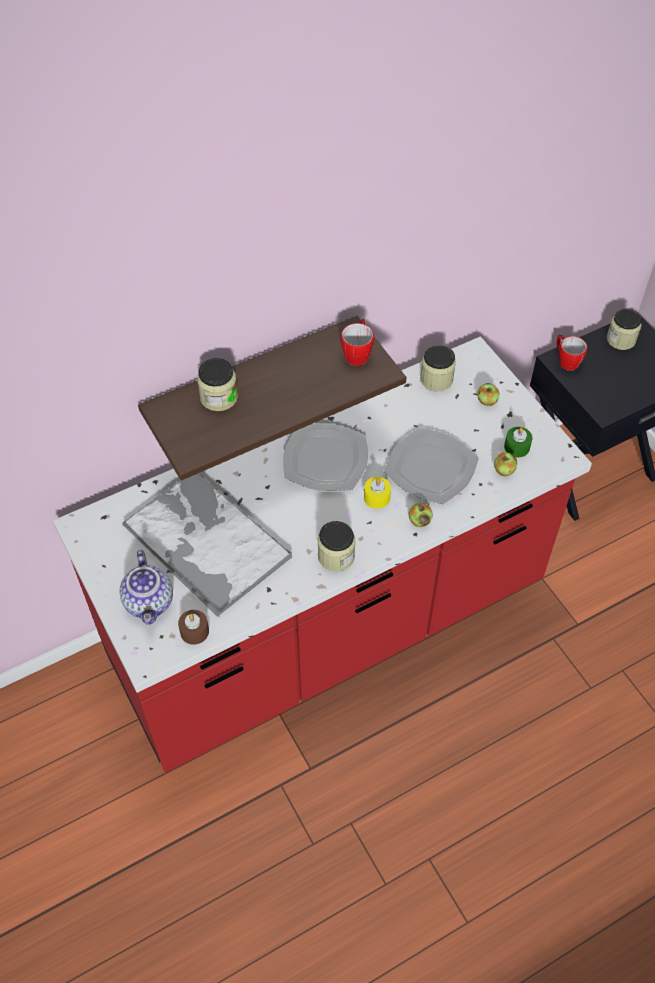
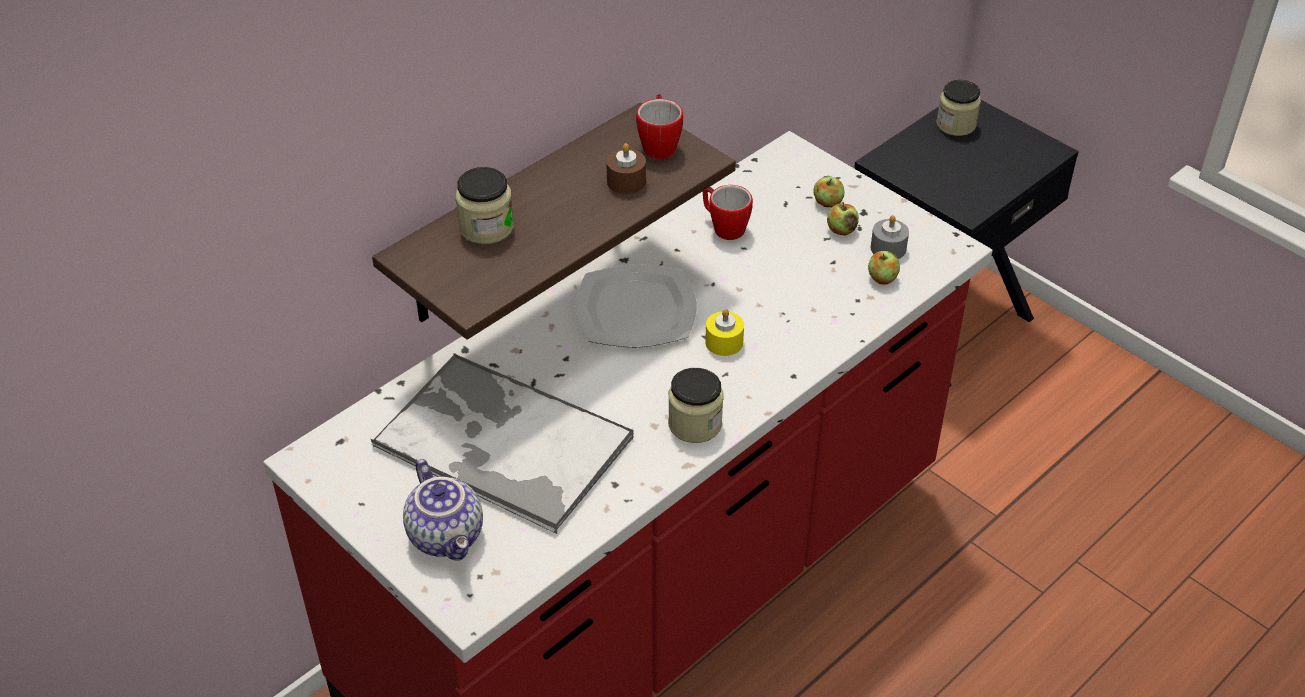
camera: 15 degrees left, 10 degrees down
(194, 631) = (526, 559): brown candle -> brown candle (626, 181)
(419, 521) = (793, 359): apple -> apple (841, 230)
(432, 467) = (785, 293): plate -> none
(436, 379) = (750, 189): jar -> none
(517, 447) = (888, 248): green candle -> grey candle
(566, 361) = (895, 160): mug -> mug (724, 227)

